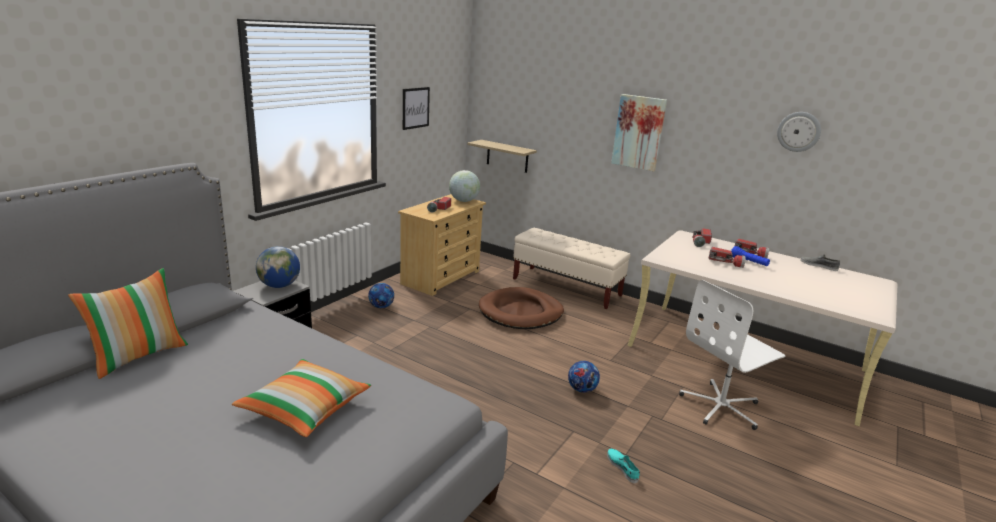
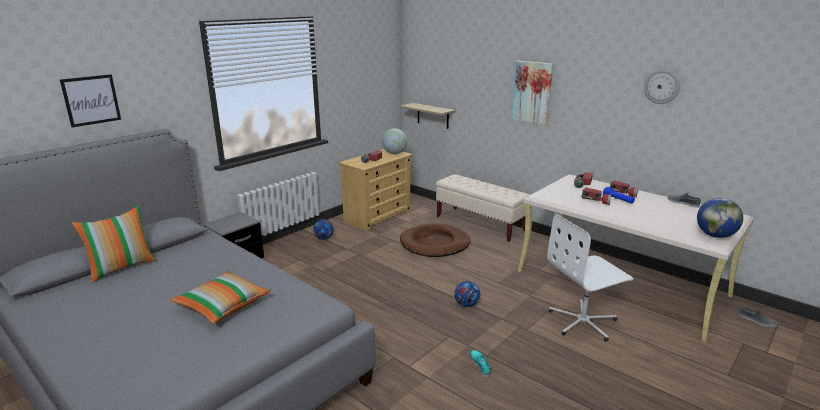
camera: 10 degrees right, 0 degrees up
(279, 286) = (238, 220): globe -> globe (715, 235)
(415, 108) = (352, 79): picture -> picture (91, 100)
(901, 398) = (757, 321): none -> grey shoe

